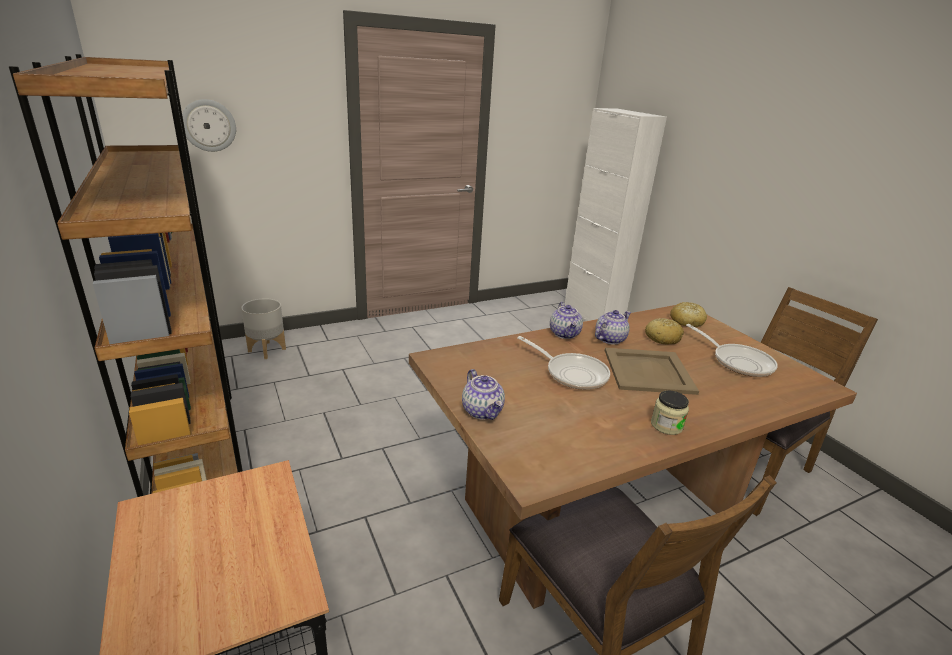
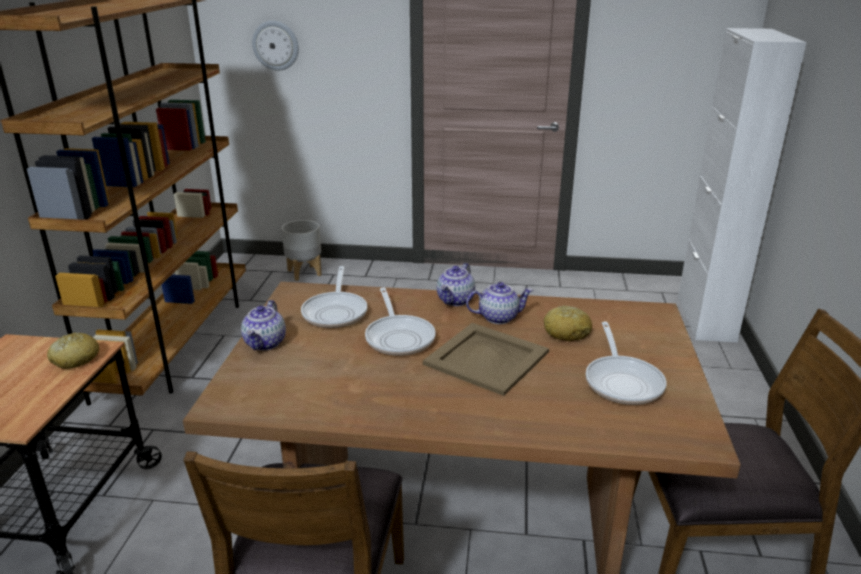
camera: 35 degrees right, 0 degrees up
(496, 367) = (336, 312): none -> frying pan
(666, 425) = (413, 410): jar -> none
(686, 321) = (635, 323): bread -> bread (75, 359)

